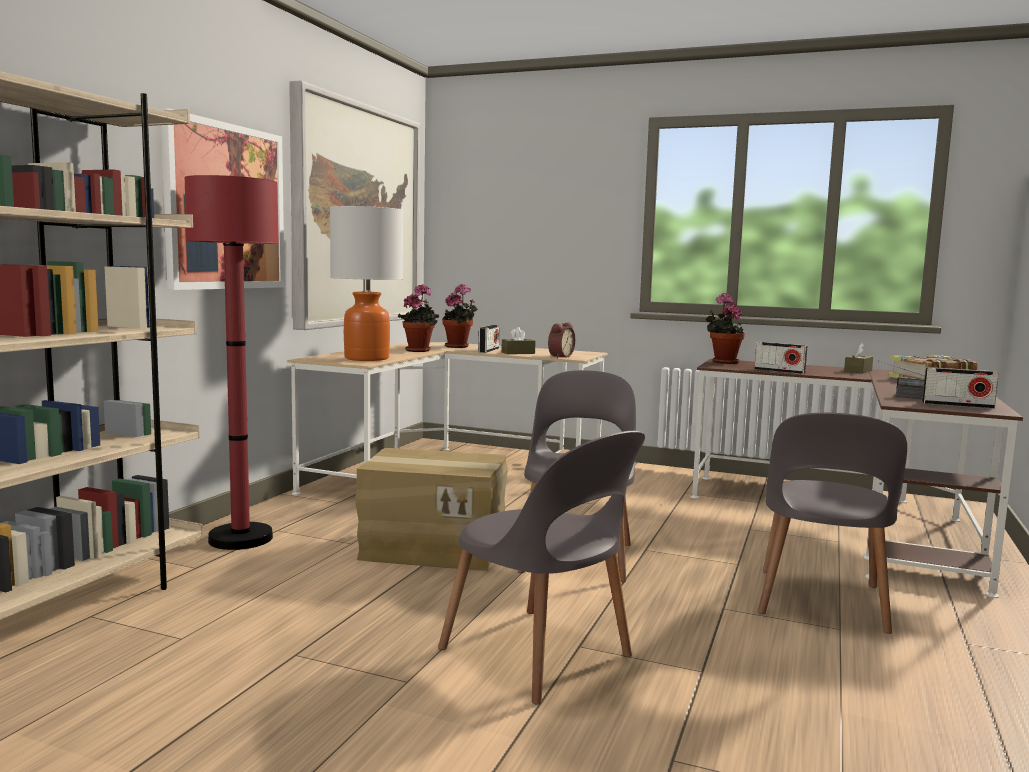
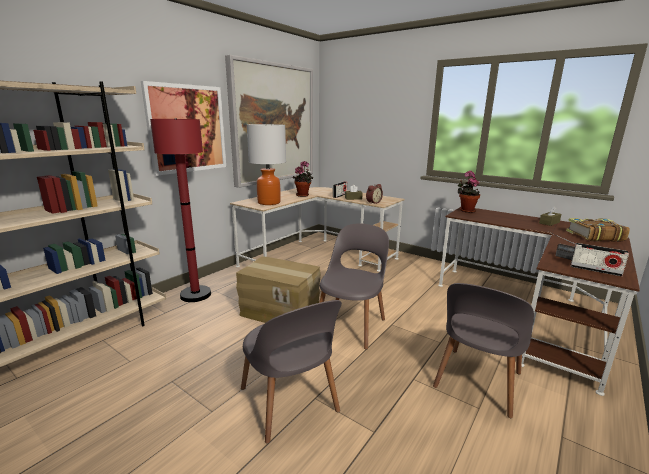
camera: 15 degrees right, 10 degrees up
(459, 346) = (327, 192): potted plant -> none
(779, 371) = (494, 222): radio -> none

